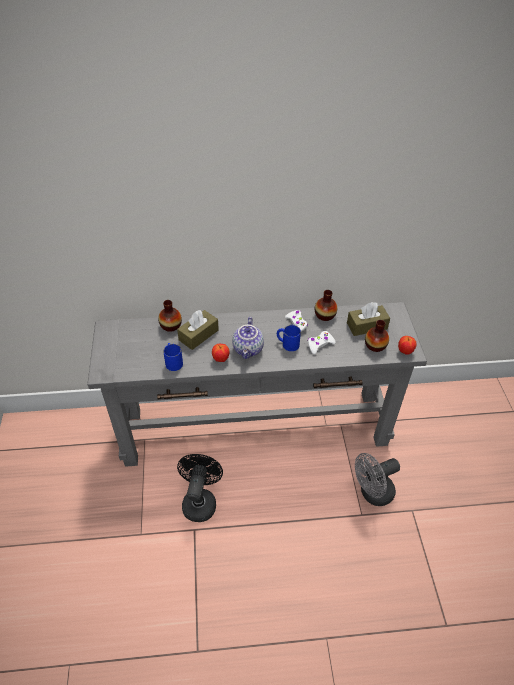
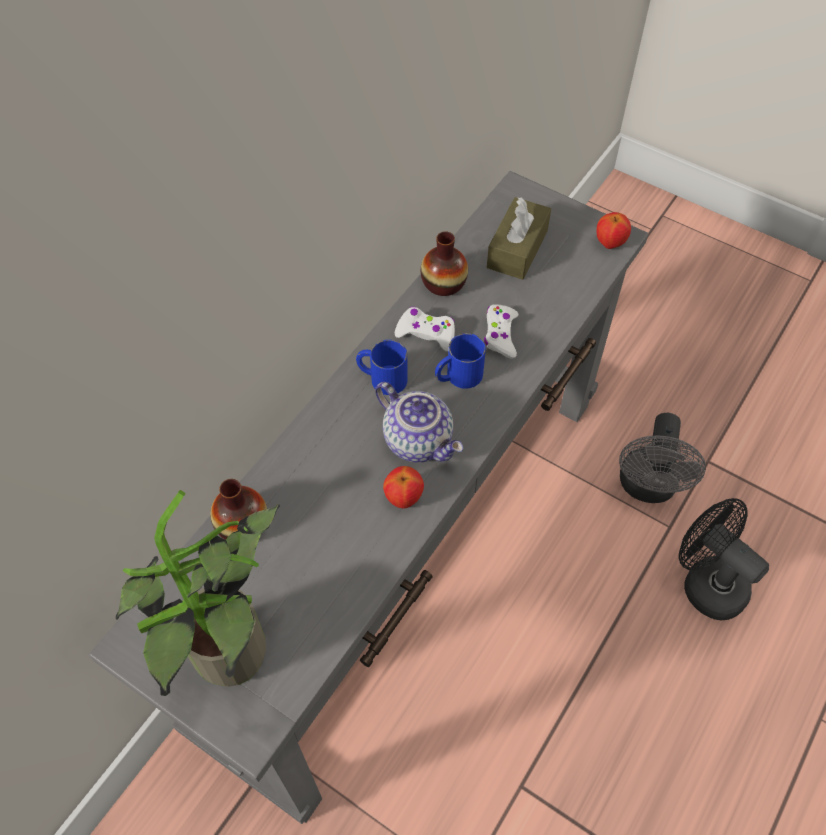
camera: 50 degrees left, 10 degrees up
(120, 355) = (234, 664): none -> potted plant
(173, 361) = (338, 579): blue mug -> blue mug (381, 378)
(198, 335) = (312, 494): brown tissue box -> none
(200, 501) = (476, 739): black fan -> black fan (706, 582)
(375, 345) = (566, 269): vase -> none

